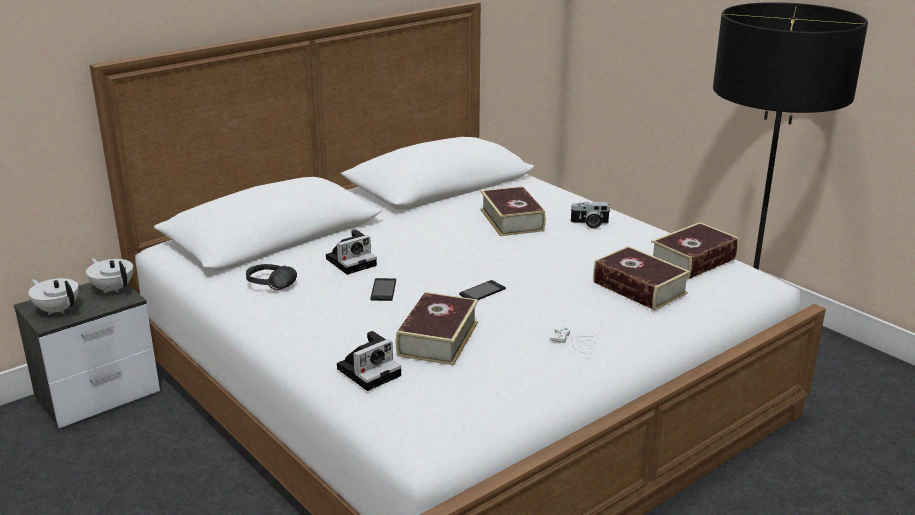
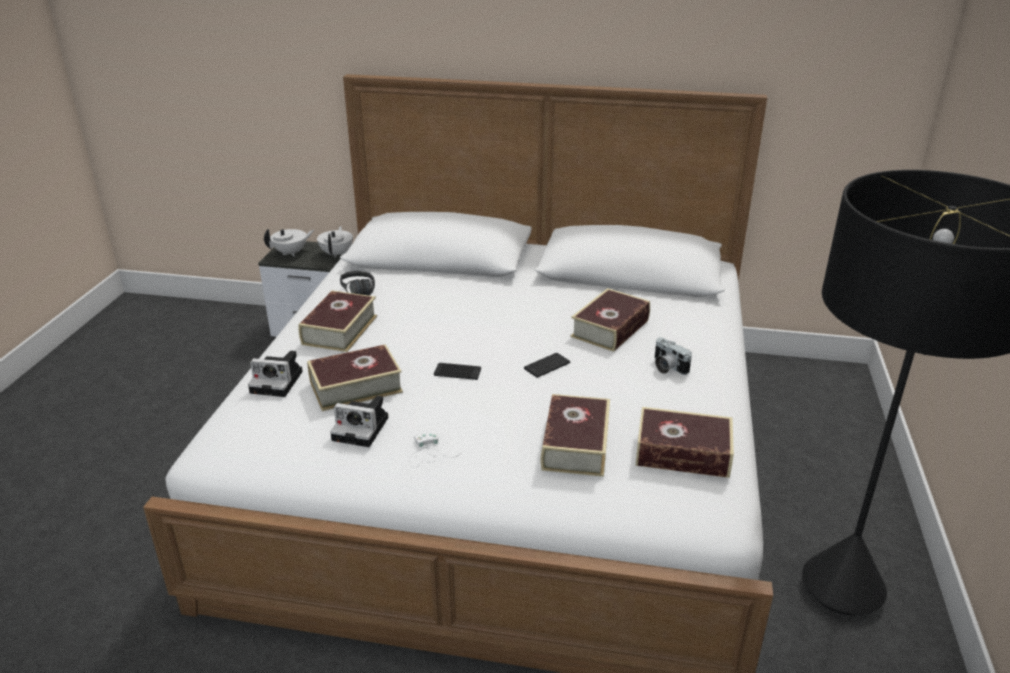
camera: 50 degrees right, 5 degrees up
(57, 310) = (291, 253): white teapot -> white teapot turned 60 degrees clockwise
(328, 315) = (339, 330): none -> book
(352, 261) = (433, 300): camera -> camera (363, 429)
(383, 290) = (404, 332): phone -> phone (547, 365)

